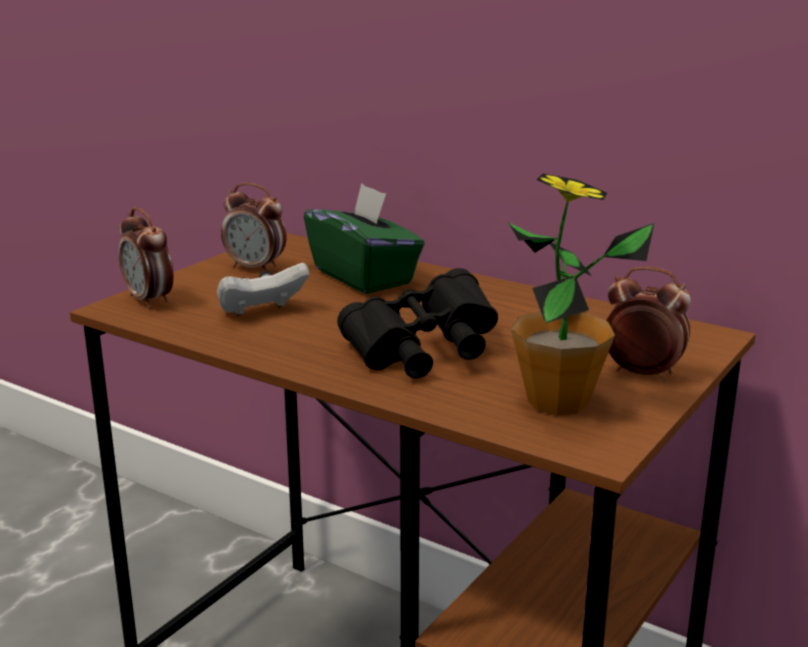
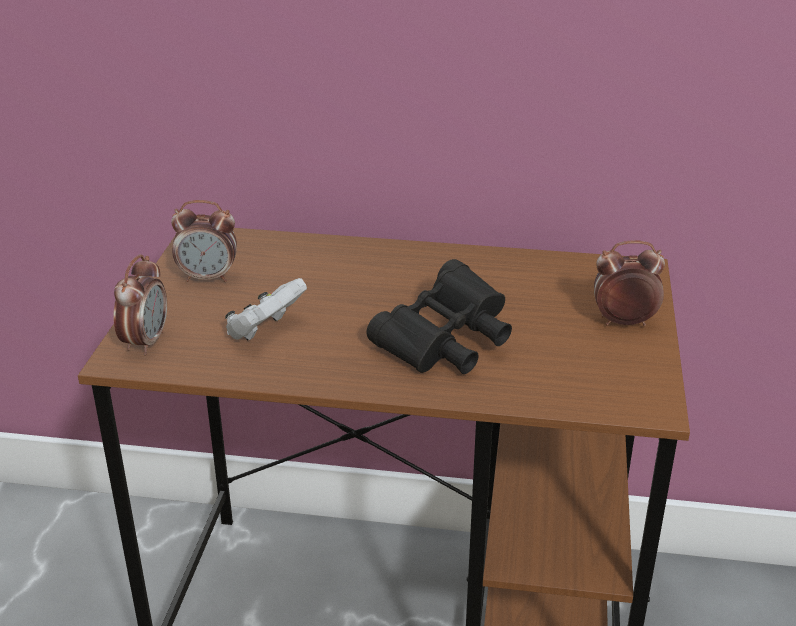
camera: 25 degrees left, 10 degrees up
(149, 300) = (145, 342): alarm clock -> alarm clock turned 105 degrees counterclockwise
(364, 277) = (317, 266): green tissue box -> none
(557, 402) = (588, 368): potted plant -> none

